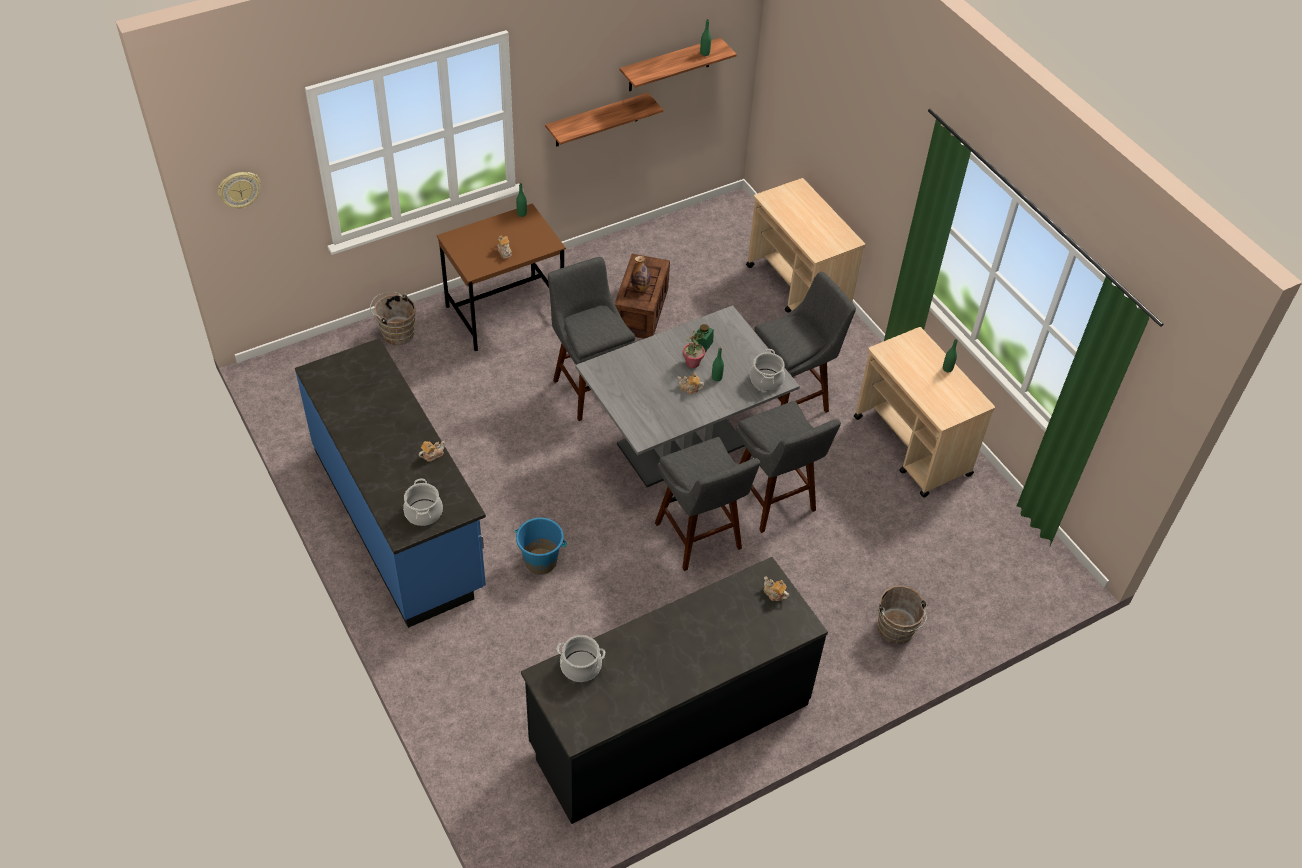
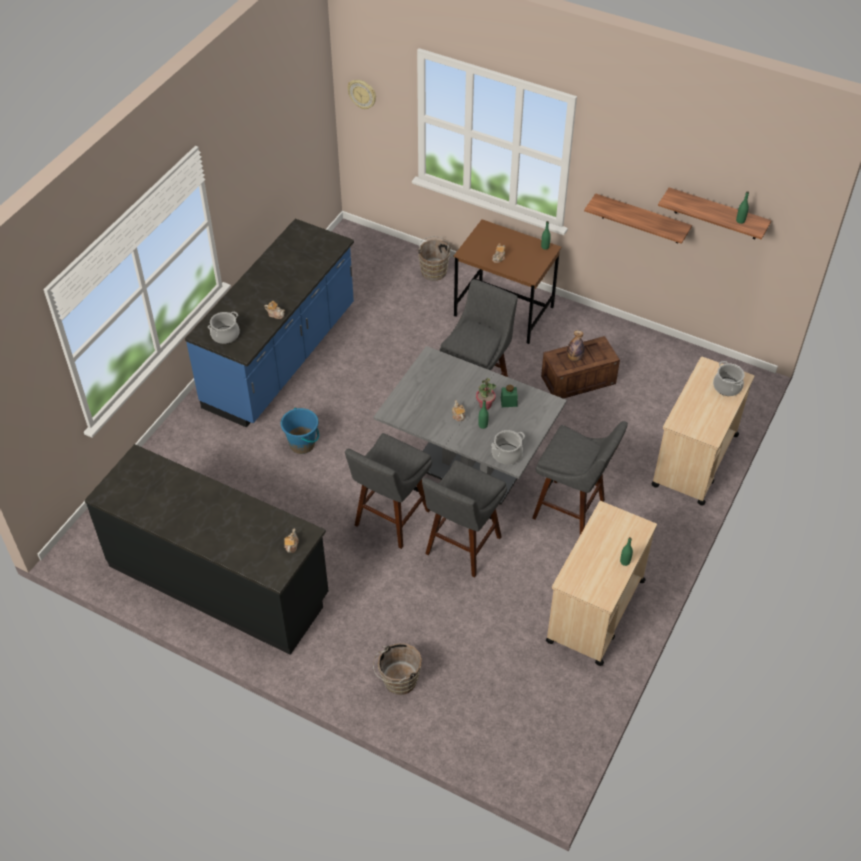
camera: 60 degrees right, 0 degrees up
(580, 666) = (157, 471): cooking pot -> cooking pot (727, 387)

